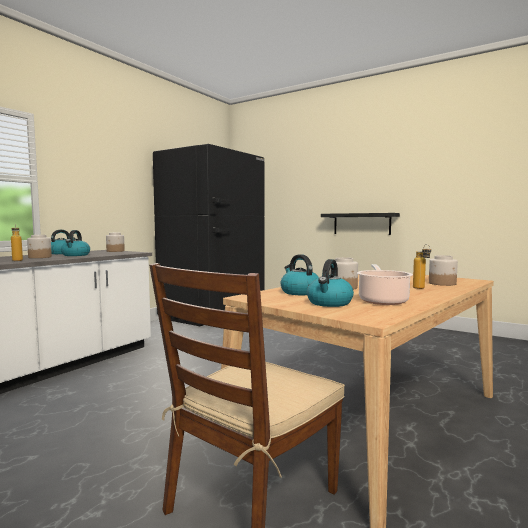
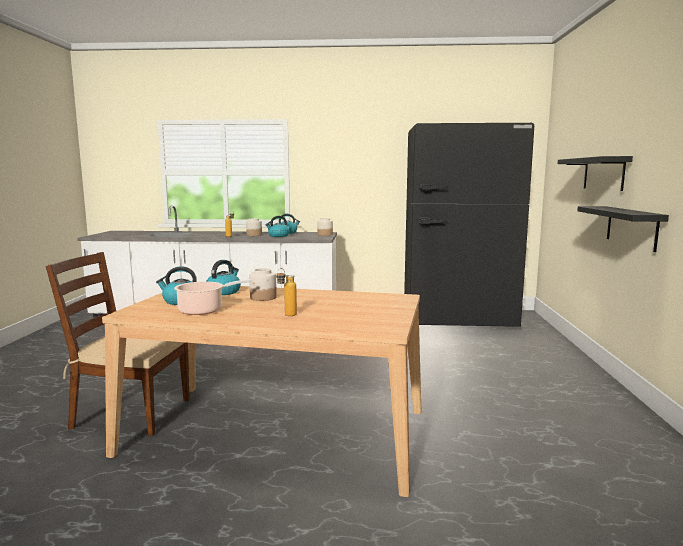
camera: 60 degrees right, 5 degrees up
(321, 194) = (603, 173): none -> black shelf
(442, 283) = (337, 320): jar -> none

